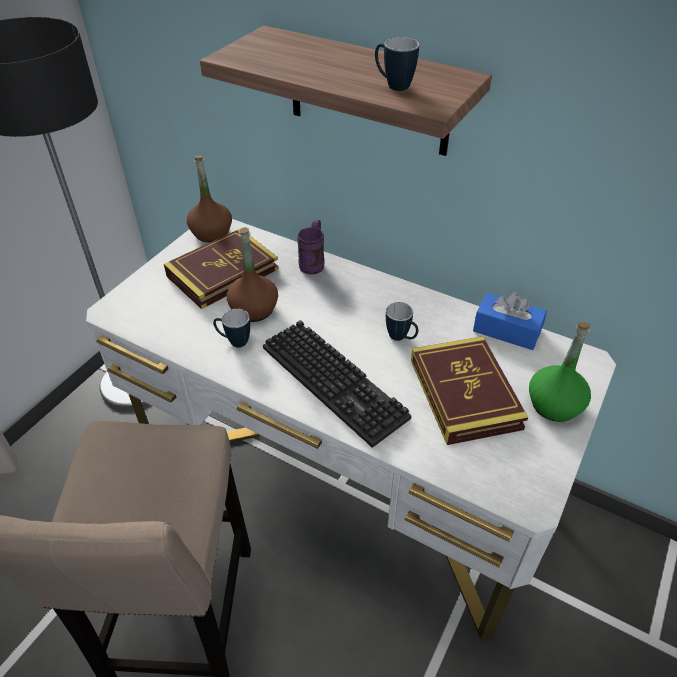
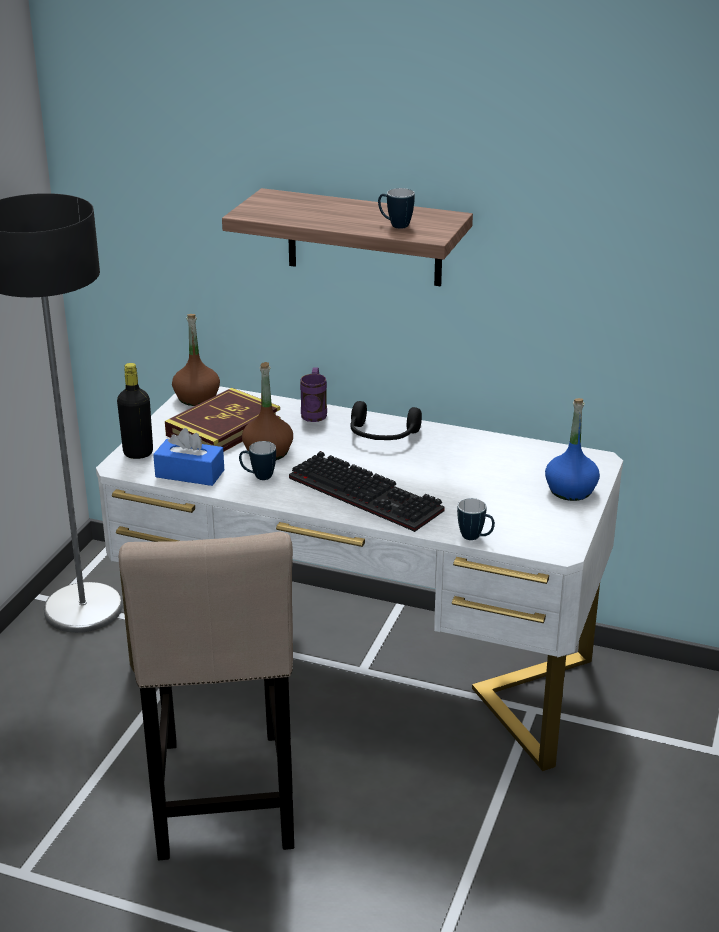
camera: 10 degrees left, 15 degrees down
(132, 296) = (138, 453): none -> black bottle
(370, 300) = (382, 435): none -> black headphones
(401, 338) = (420, 460): mug -> mug (475, 538)
(464, 393) = (488, 491): book -> none
(506, 330) = (519, 446): blue tissue box -> blue tissue box (190, 473)
(554, 405) = (570, 490): green bottle -> blue bottle

